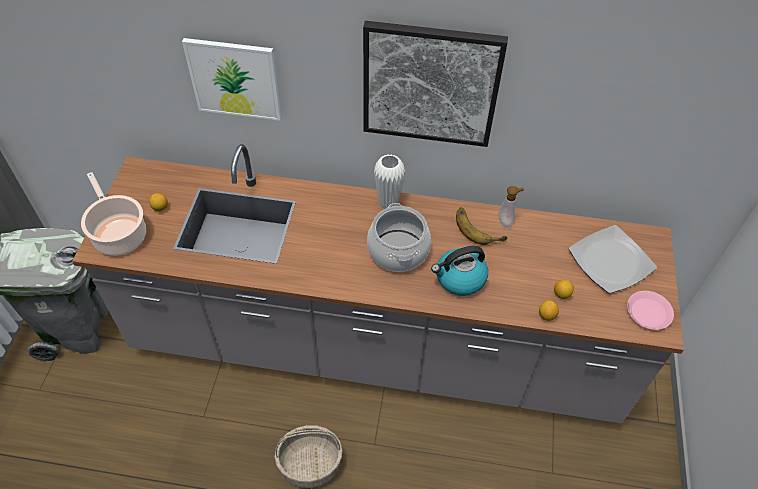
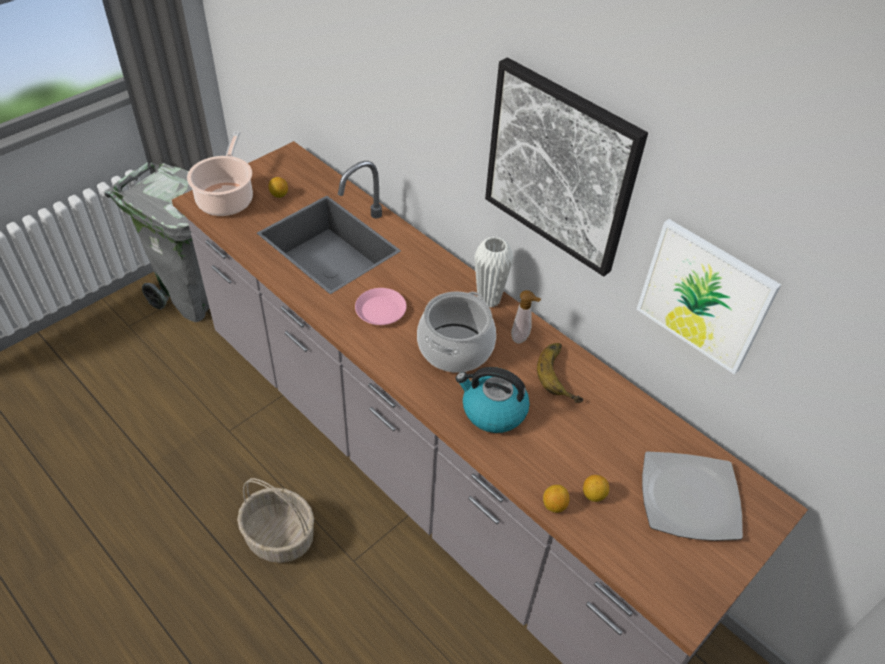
camera: 35 degrees right, 5 degrees down
(234, 79) = (388, 88): picture -> picture (704, 296)
(506, 221) = (600, 386): soap dispenser -> soap dispenser (522, 338)
(648, 313) = (684, 581): pink plate -> pink plate (380, 310)

